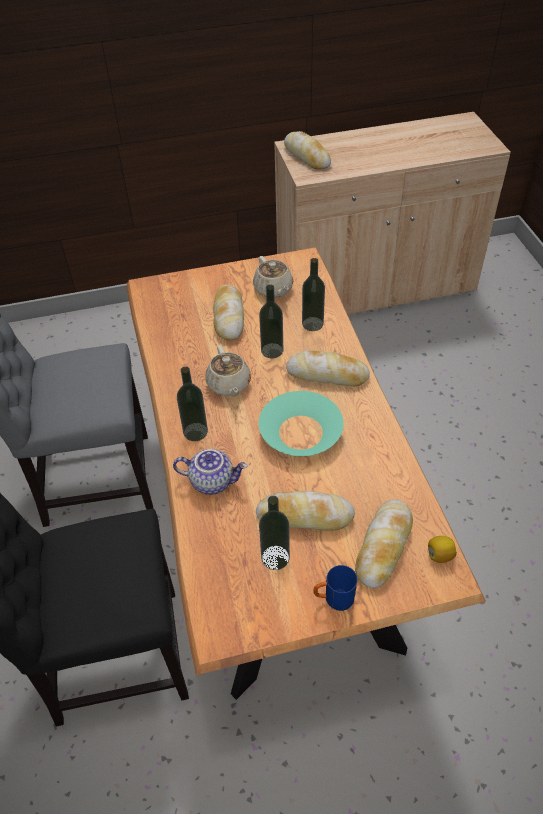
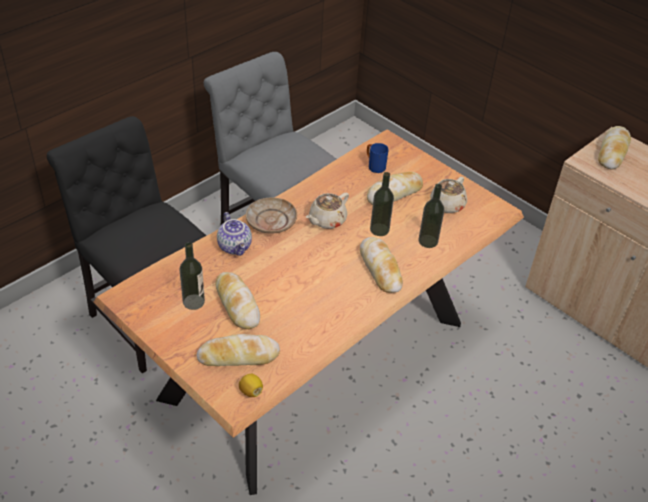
camera: 55 degrees right, 5 degrees down
(195, 432) = (271, 221): bottle -> beige plate
(300, 432) = (311, 274): turquoise bowl -> none
(333, 598) = (179, 343): blue mug -> blue mug (374, 166)

